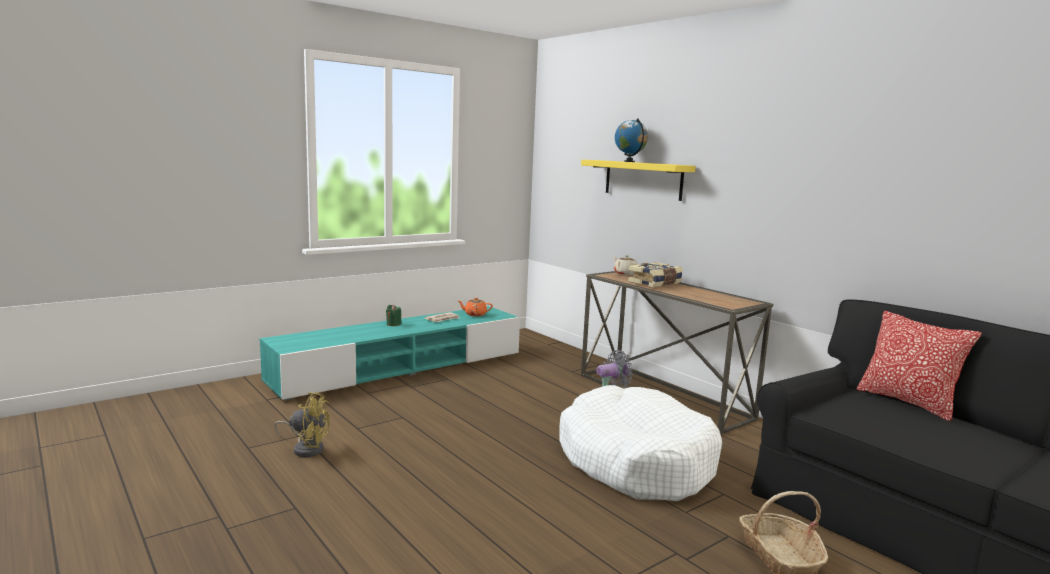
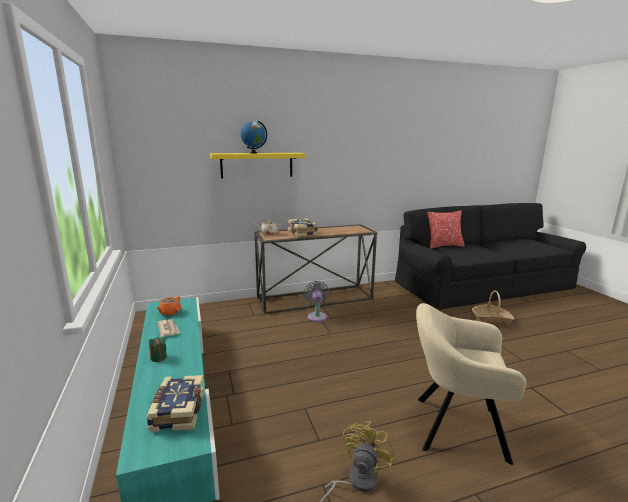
camera: 70 degrees left, 5 degrees up
(323, 340) = (177, 411): none -> book
(401, 500) = (455, 427): none -> beige armchair
(635, 461) = (401, 328): white dog bed -> none

